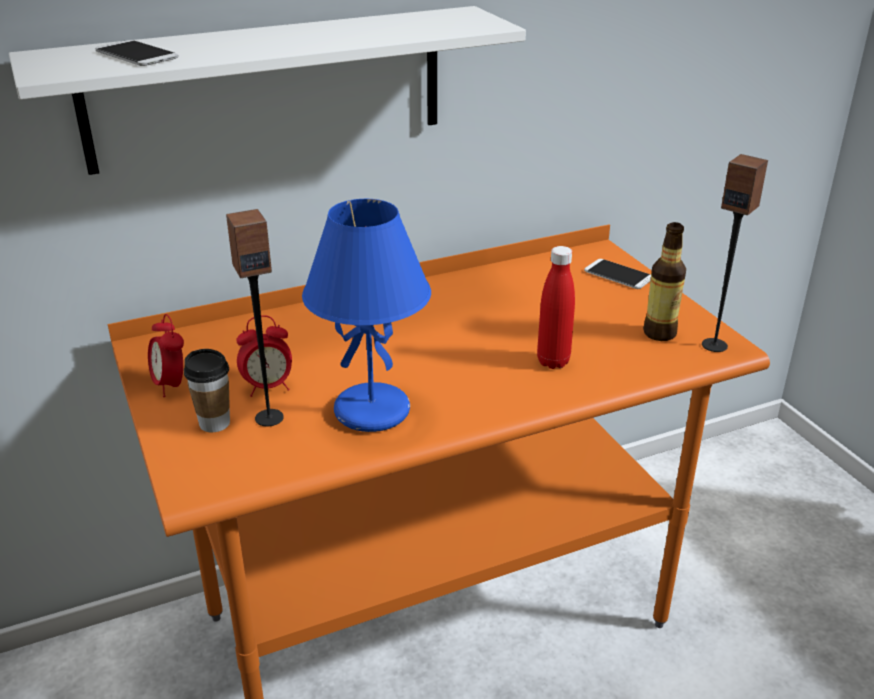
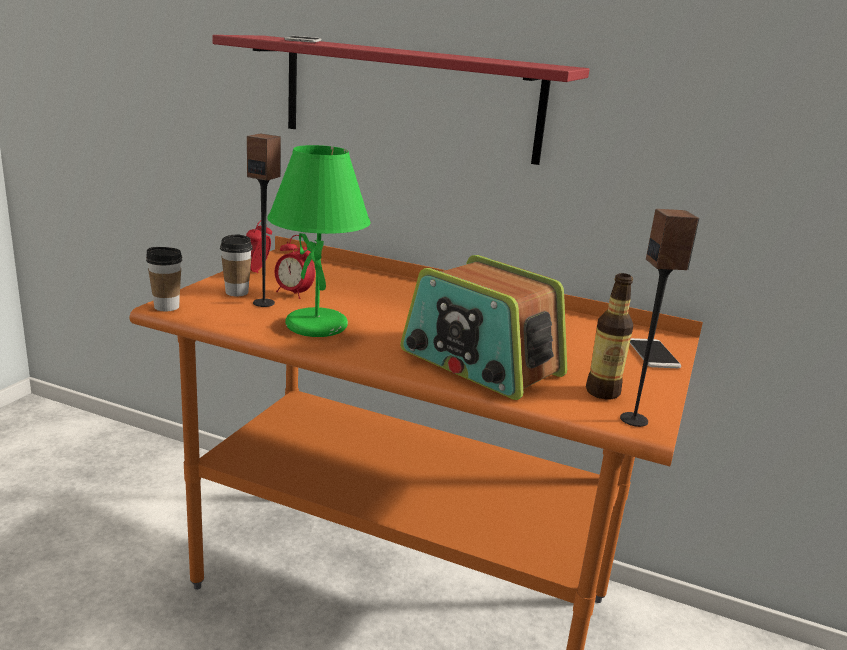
camera: 45 degrees right, 10 degrees down
(194, 490) = (166, 307): none -> cup
(267, 88) = (410, 98): white shelf -> red shelf
(373, 410) = (318, 326): blue table lamp -> green table lamp
(553, 361) = (480, 363): red bottle -> radio

